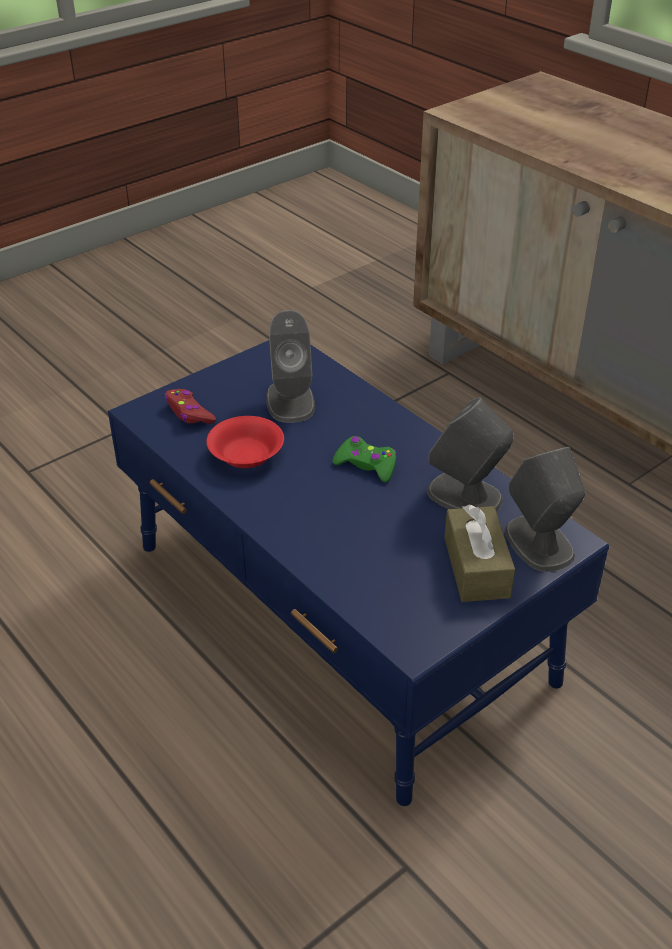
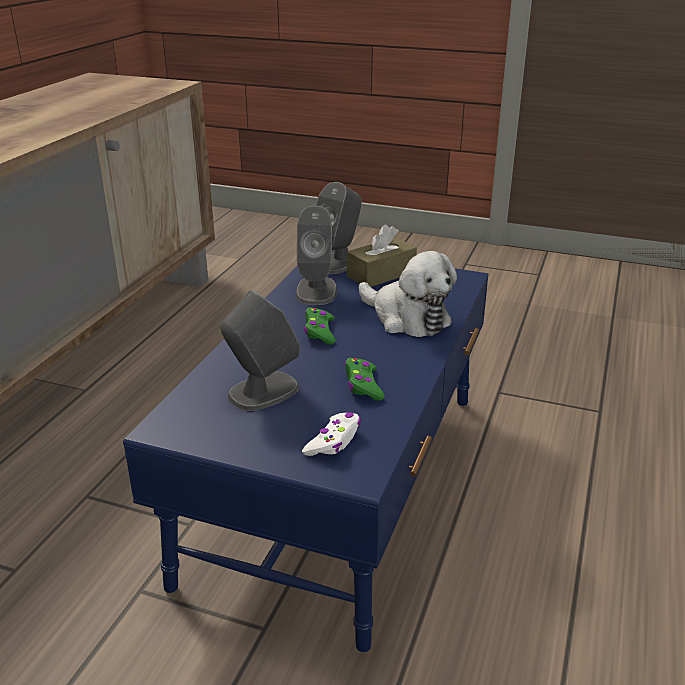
camera: 120 degrees left, 10 degrees down
(189, 413) = (334, 441): red game controller -> white game controller
(247, 455) = (363, 385): red bowl -> green game controller
(345, 537) = (407, 318): none -> plush toy

